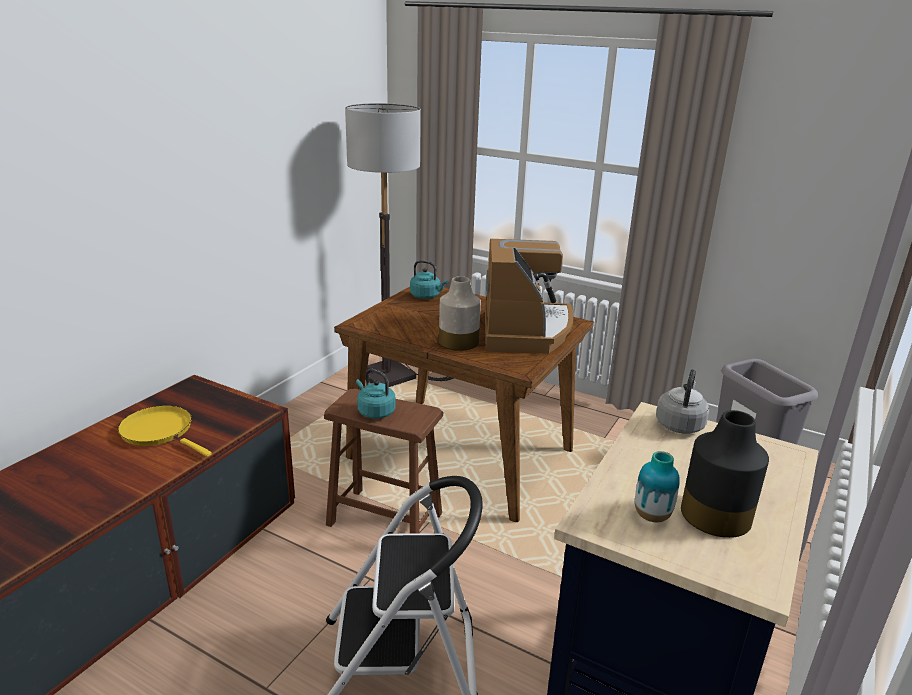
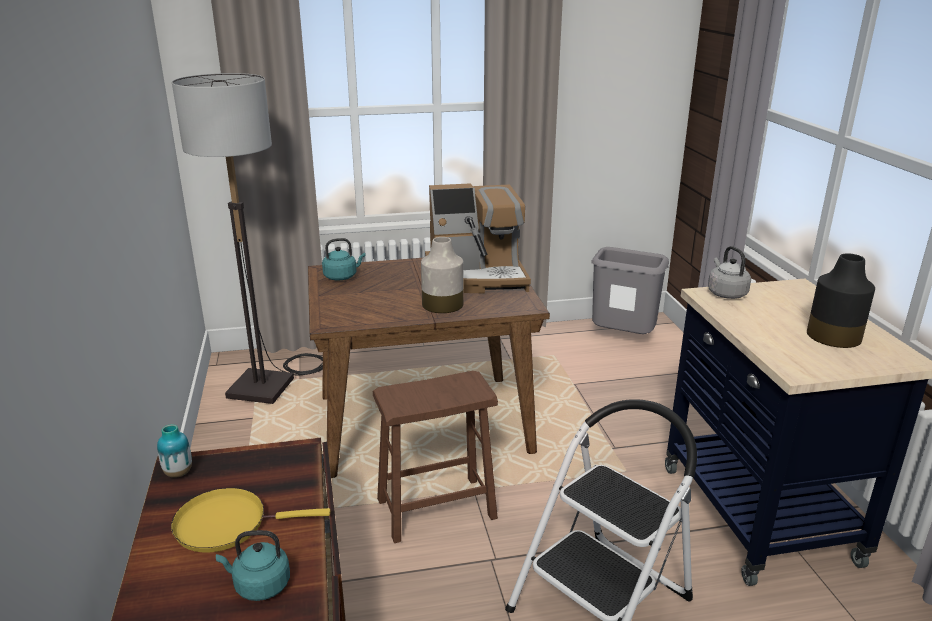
camera: 40 degrees left, 0 degrees up
(374, 412) = (430, 397): turquoise kettle -> turquoise kettle (259, 586)
(526, 332) = (477, 277): coffee machine -> coffee machine turned 120 degrees clockwise
(652, 516) = (813, 352): vase -> vase (178, 473)

